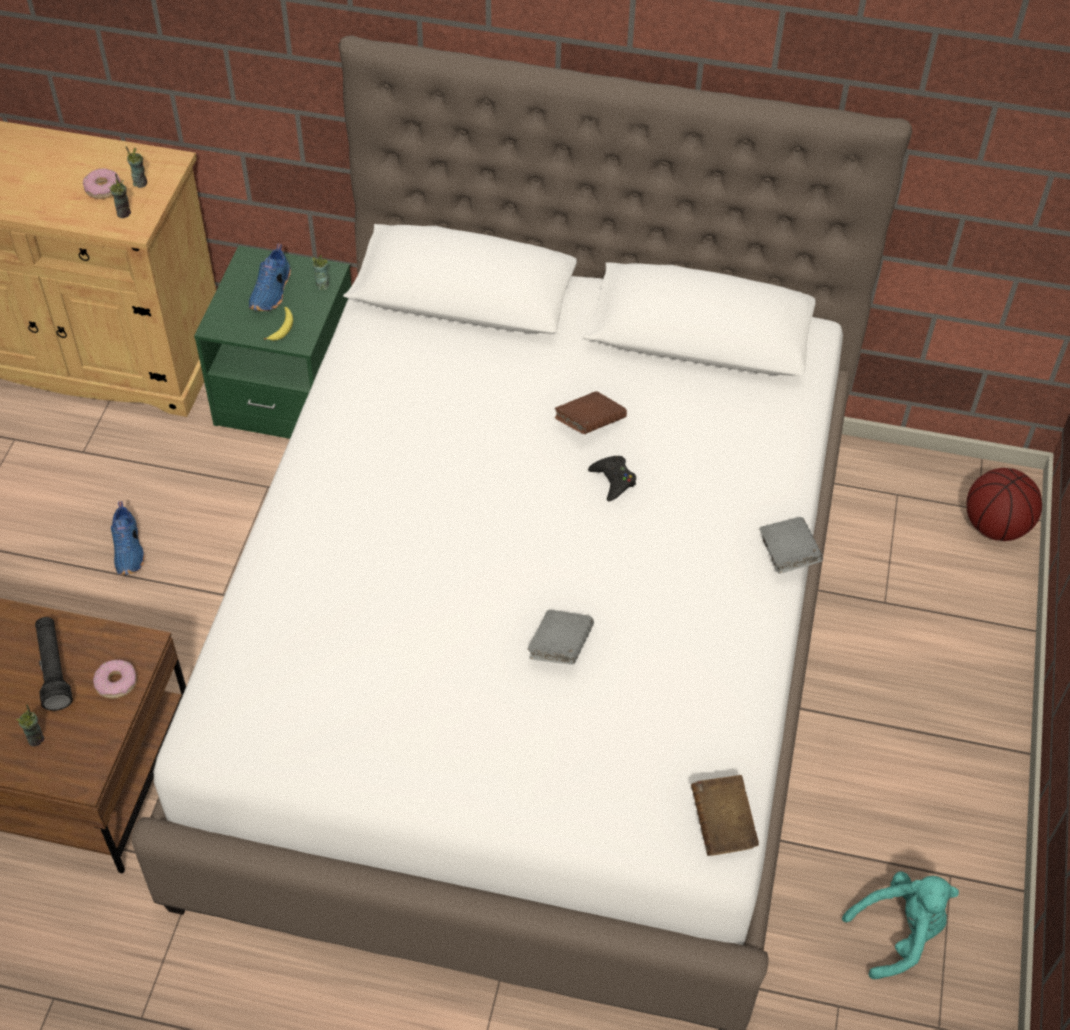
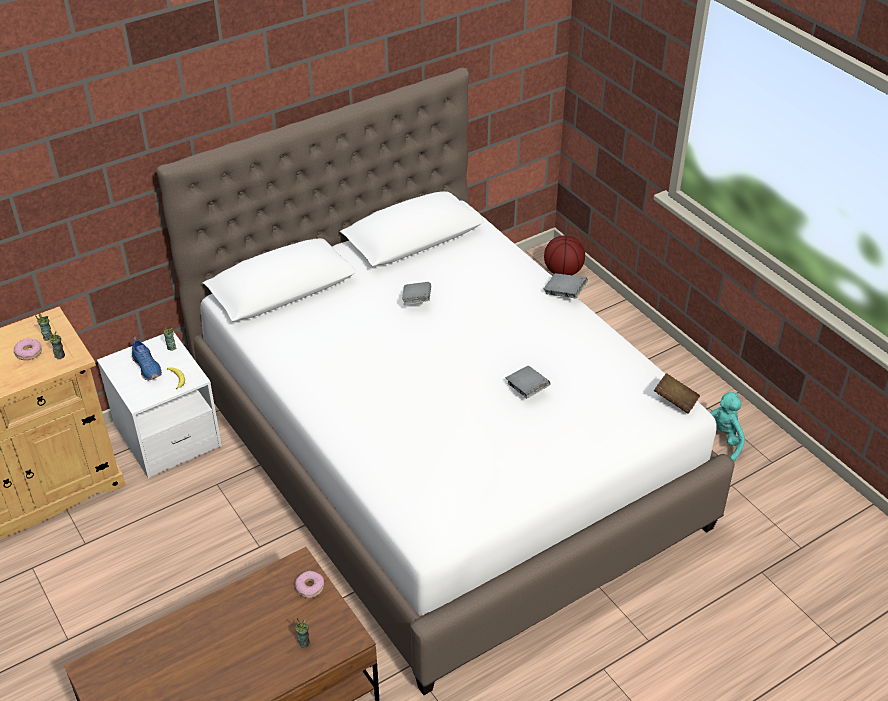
camera: 45 degrees left, 10 degrees down
(53, 669) = (268, 608): black flashlight -> none
(129, 549) = (179, 566): blue shoe -> none
(287, 391) = (167, 436): green nightstand -> white nightstand
(589, 424) = (416, 301): brown book -> grey book
(613, 480) = (457, 314): black game controller -> none

